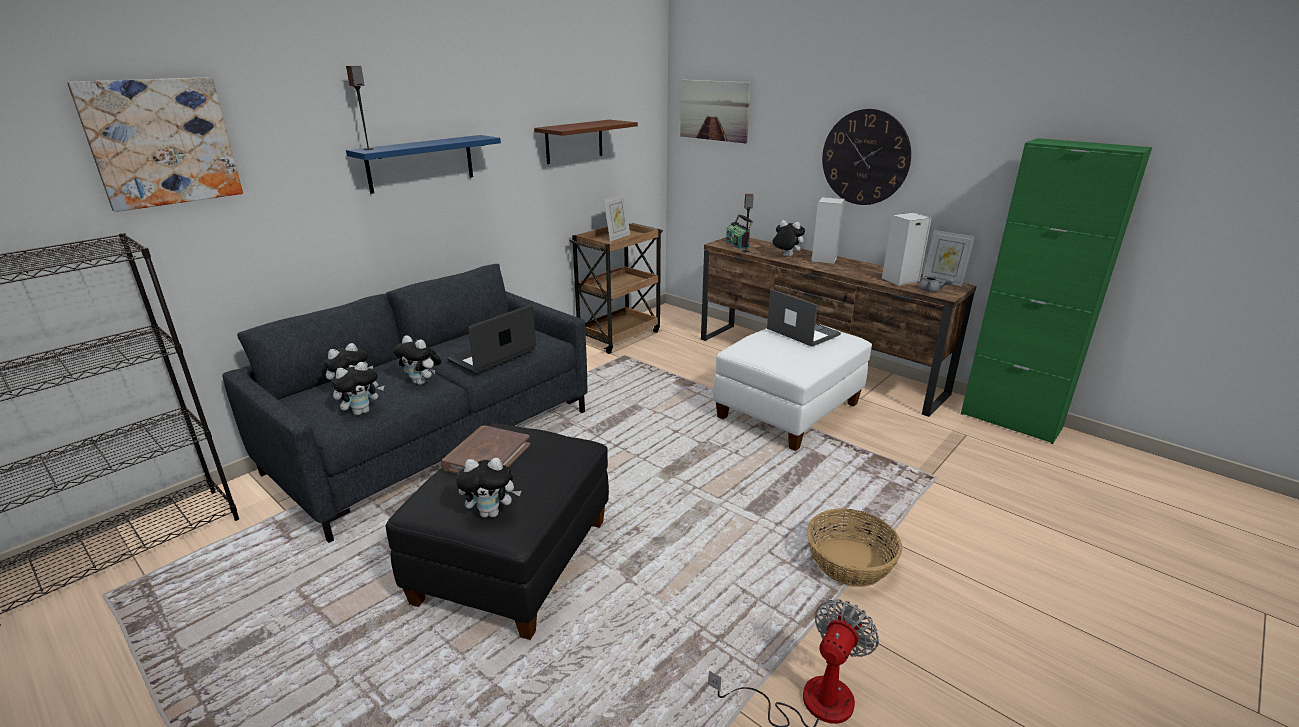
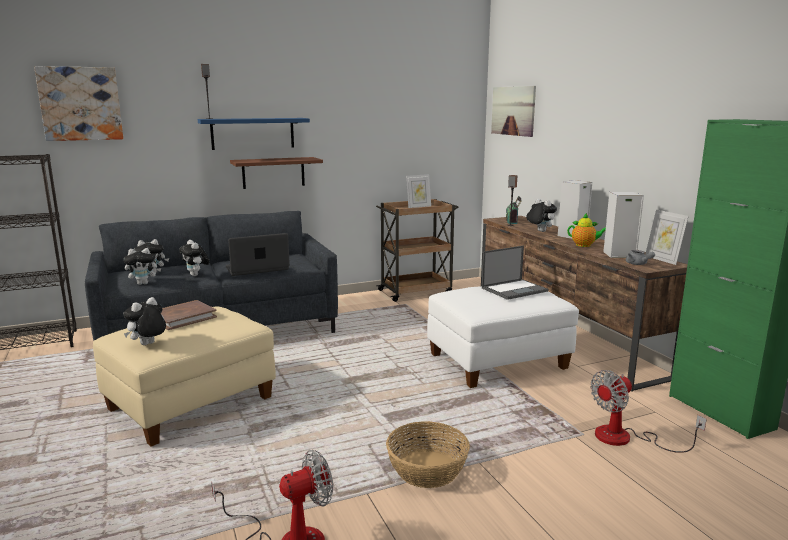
camera: 25 degrees right, 10 degrees down
(491, 513) = (148, 345): plush toy -> plush toy turned 105 degrees clockwise
(513, 561) = (191, 404): black ottoman -> beige ottoman
(574, 141) = (388, 130): brown shelf -> brown shelf (273, 172)
(802, 331) = (514, 289): laptop -> laptop turned 75 degrees clockwise
(854, 271) = (585, 245): none -> teapot
(865, 157) = (611, 145): wall clock -> none
(972, 471) = (626, 438): none -> fan

